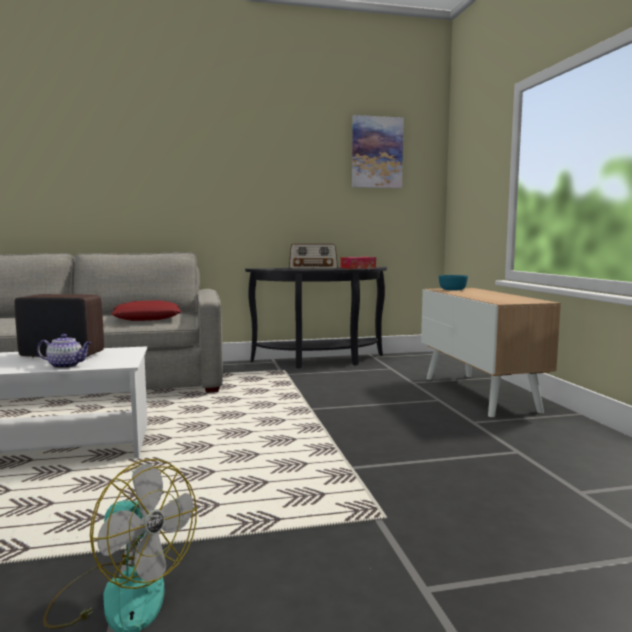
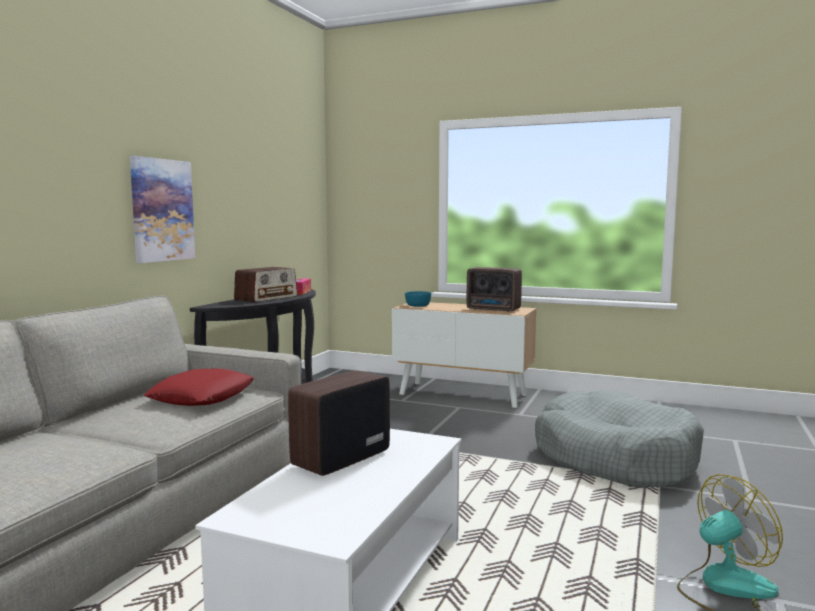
camera: 55 degrees left, 0 degrees up
(66, 365) = (410, 462): teapot -> none
(377, 152) = (284, 161): picture -> picture (162, 210)
(425, 484) = (615, 458): none -> grey dog bed
(500, 298) = (494, 309): none -> radio

